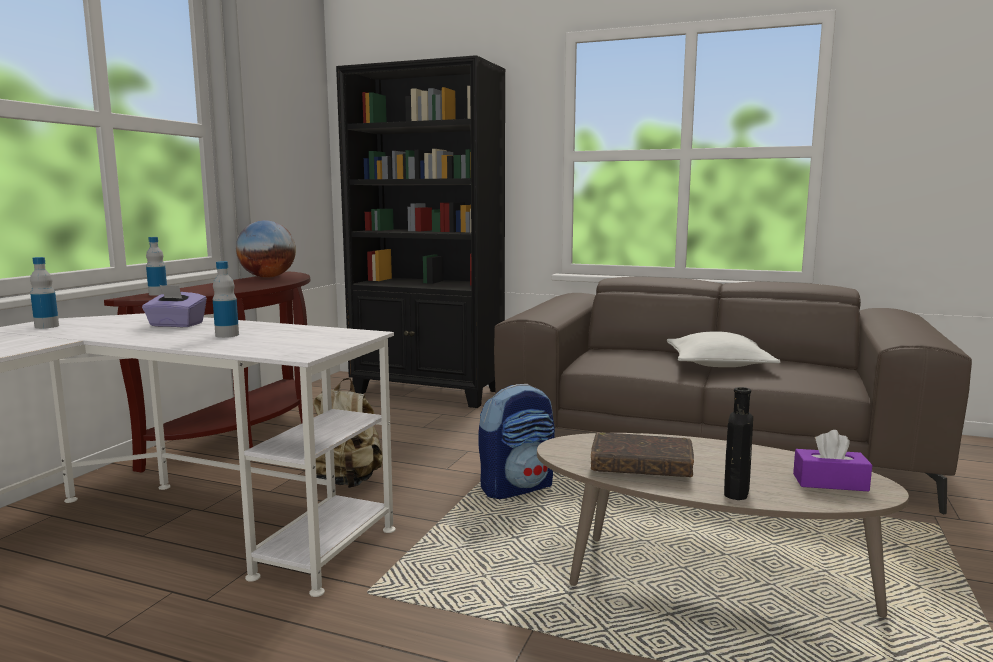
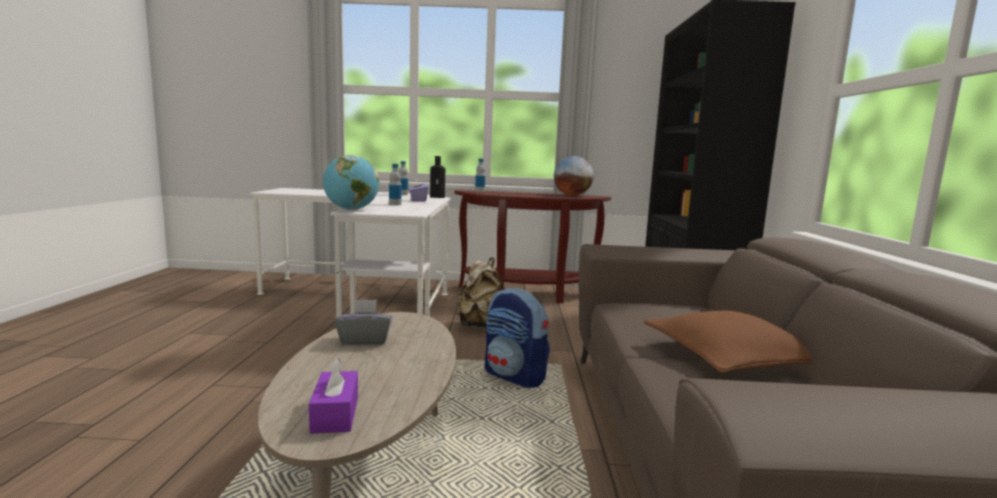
camera: 70 degrees right, 0 degrees up
(284, 353) = (351, 210): none -> globe
(641, 466) = (365, 340): brown book -> grey tissue box
(718, 364) = (730, 358): white pillow -> brown pillow
(736, 491) = (311, 371): black bottle -> black bottle (438, 197)

